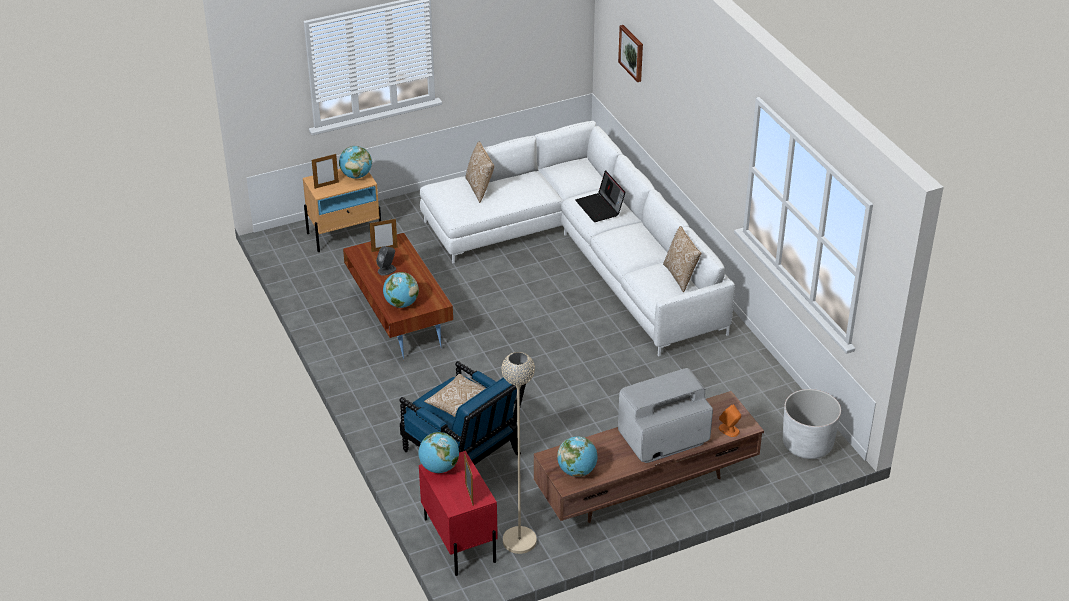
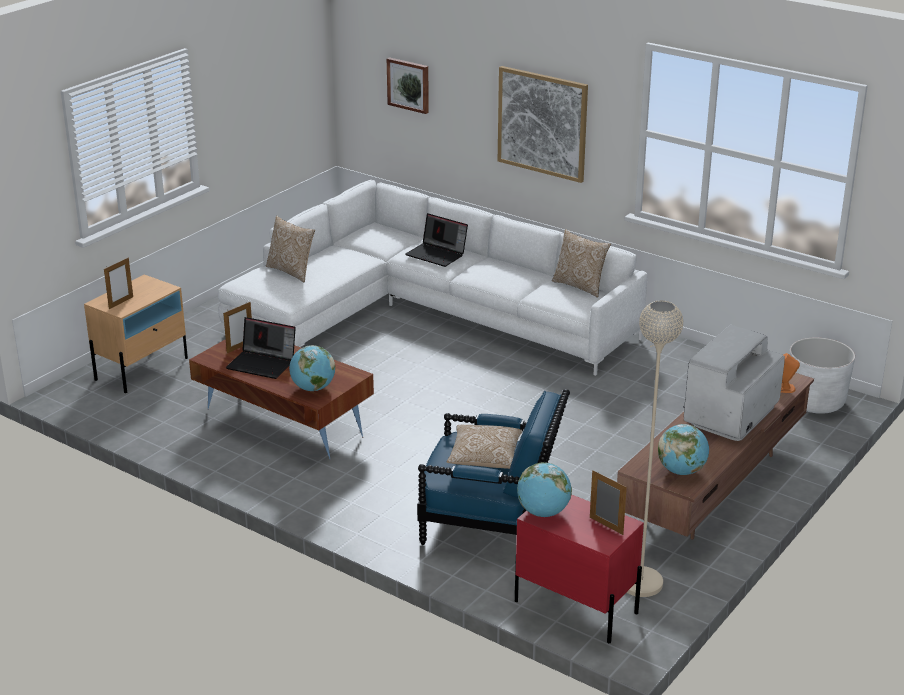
camera: 30 degrees left, 10 degrees down
(356, 175) = (148, 286): globe -> none
(387, 270) = (263, 364): grey speaker -> laptop
(699, 127) = (542, 123): none -> picture

